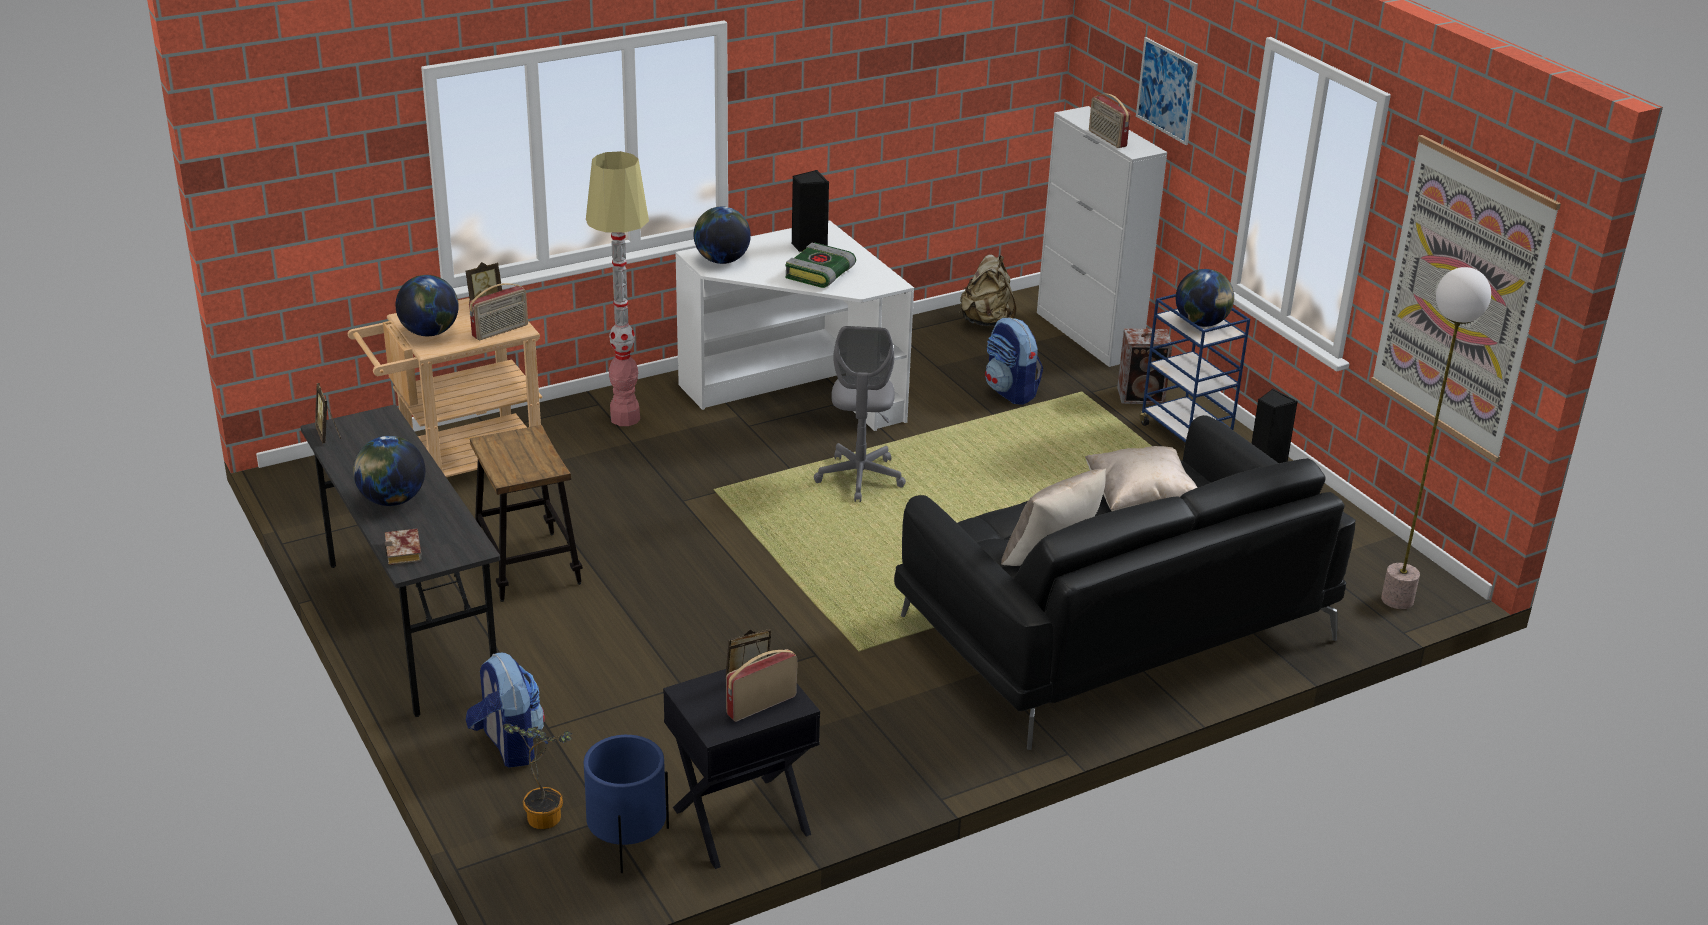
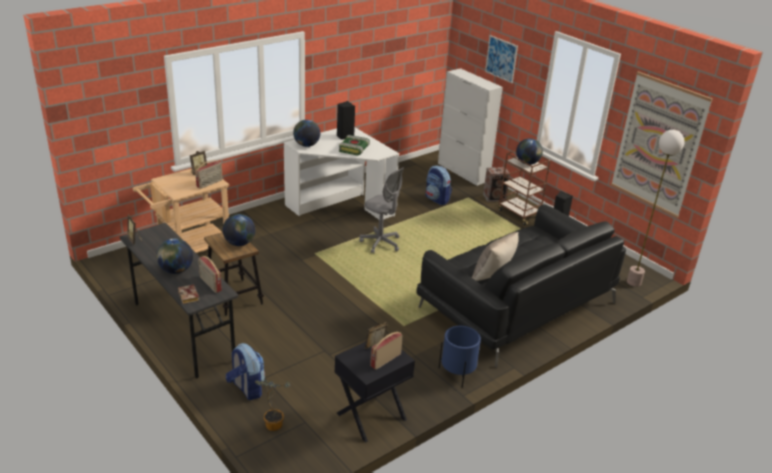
camera: 10 degrees left, 0 degrees up
(430, 332) = (175, 186): globe -> globe (239, 243)
(625, 418) = (263, 222): floor lamp -> none
(627, 841) = (318, 432): blue planter -> blue planter (457, 373)
(860, 478) = (380, 243): grey office chair -> grey office chair turned 45 degrees counterclockwise
(987, 322) = (417, 168): beige backpack -> none
(1106, 139) = (474, 82): radio -> radio (210, 284)
(1141, 503) = (524, 246): beige pillow -> none
(1186, 434) = (519, 213): blue cart -> brown cart

